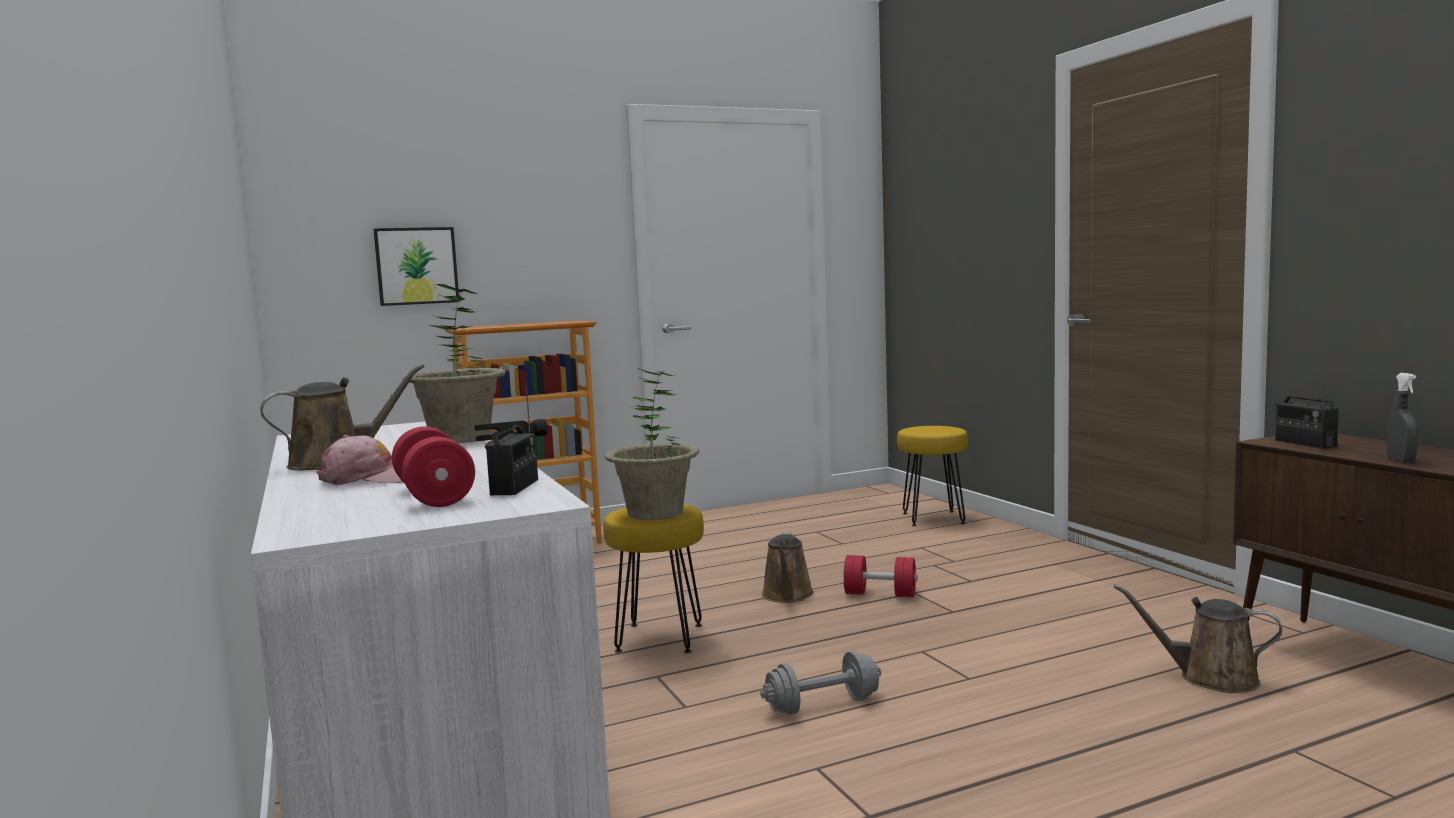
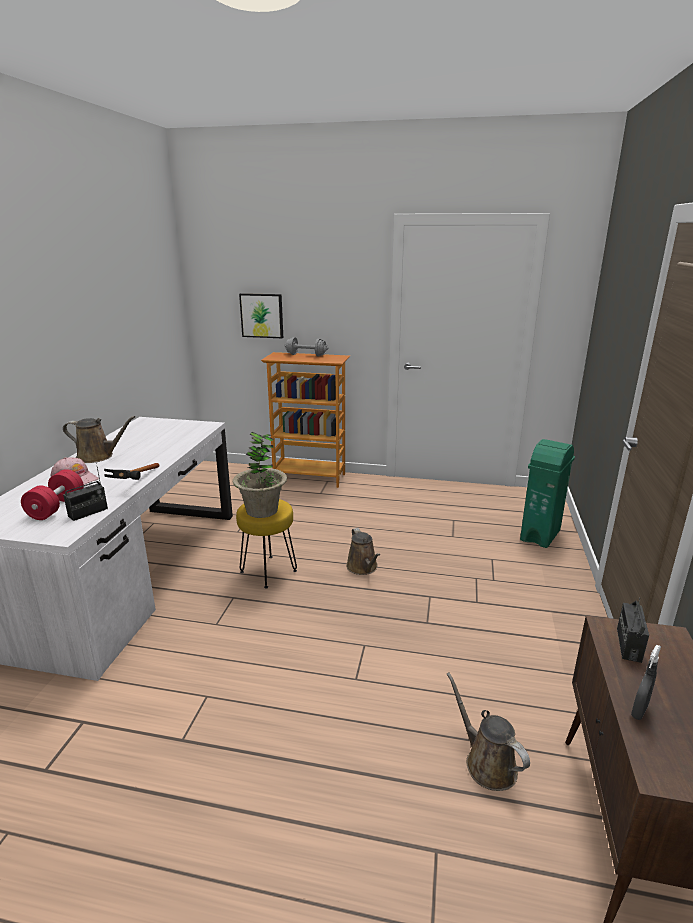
camera: 35 degrees right, 15 degrees up
(460, 438) = (174, 448): potted plant -> none
(787, 596) = (363, 568): brown watering can -> brown watering can turned 60 degrees counterclockwise
(822, 705) = (266, 657): grey dumbbell -> grey dumbbell (306, 355)
(880, 594) = (410, 589): red dumbbell -> none
(933, 518) = (540, 535): yellow stool -> green trash can

